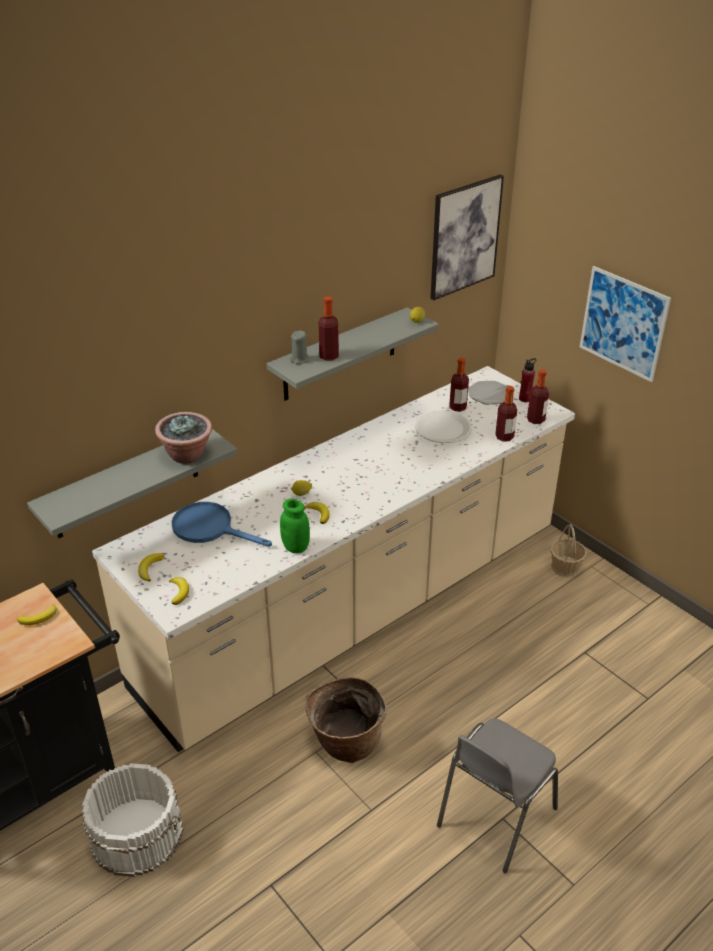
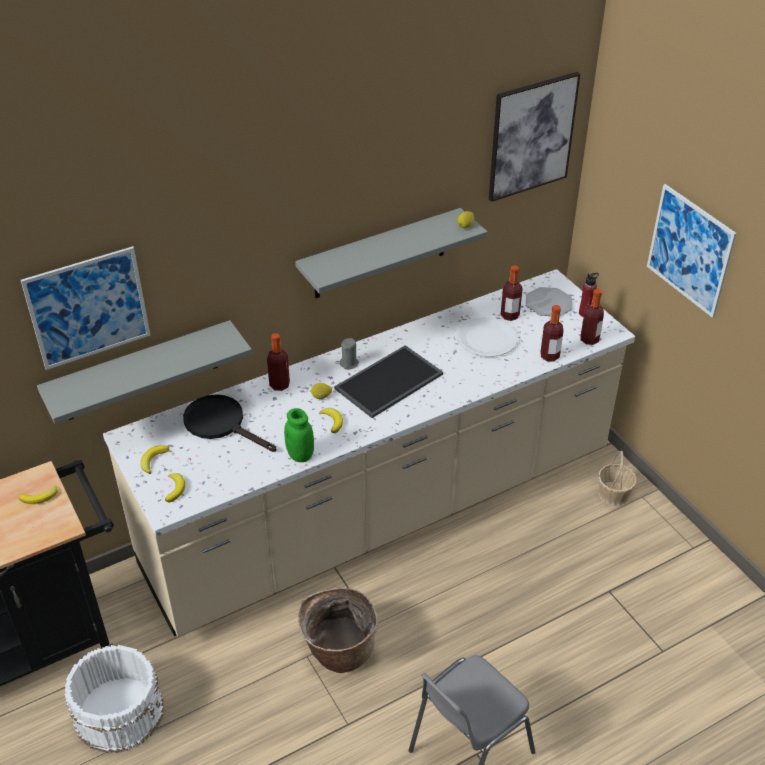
camera: 10 degrees right, 5 degrees up
(76, 417) = (88, 308): none -> picture
(187, 455) = (200, 351): potted plant -> none
(210, 528) = (221, 424): blue frying pan -> black frying pan
(299, 359) = (330, 260): grey candle -> grey candle (349, 363)
(329, 356) = (360, 259): bottle -> bottle (279, 385)
(363, 475) = (389, 383): none -> tray

